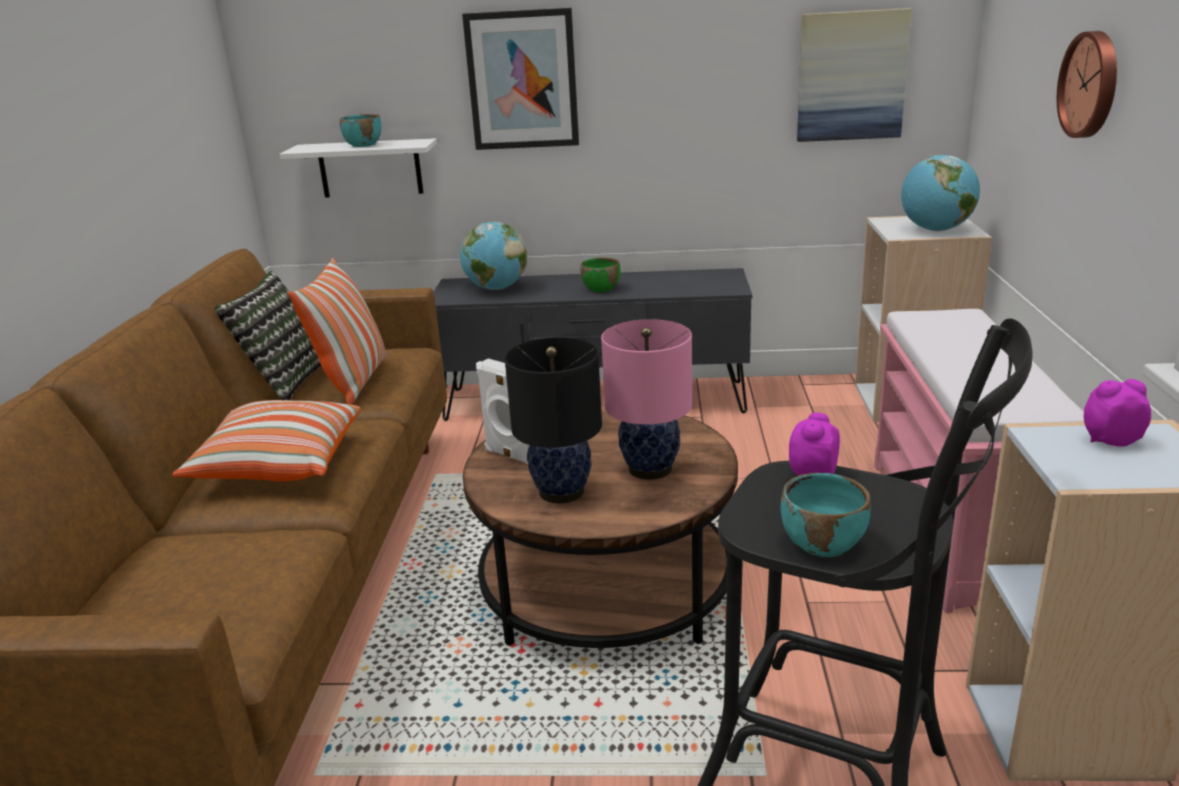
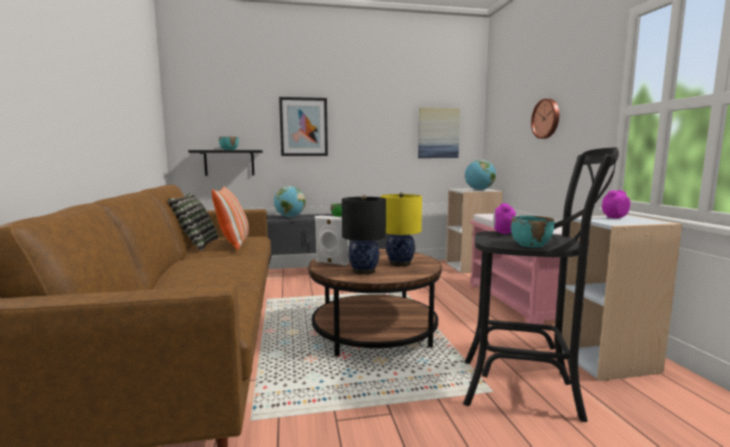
camera: 15 degrees left, 15 degrees down
(278, 465) = (210, 267): pillow -> none
(370, 168) = (229, 163): white shelf -> black shelf
(649, 469) = (400, 263): pink table lamp -> yellow table lamp

